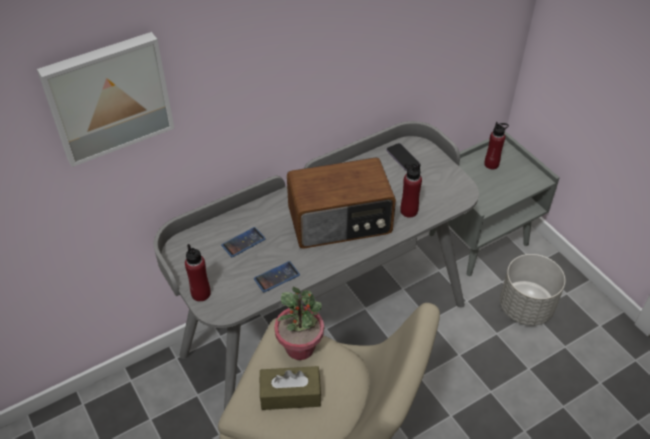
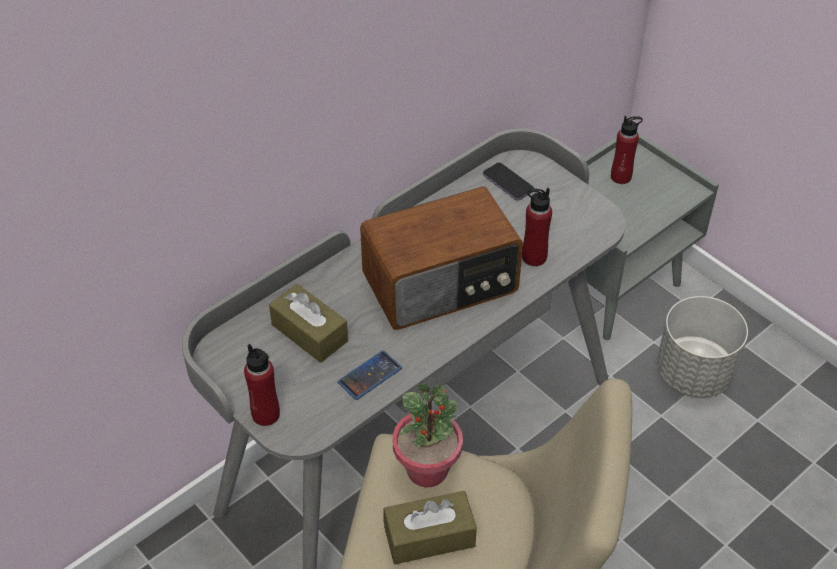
camera: 10 degrees left, 0 degrees up
(108, 97) = (112, 145): picture -> none
(243, 242) = (309, 333): phone -> brown tissue box

